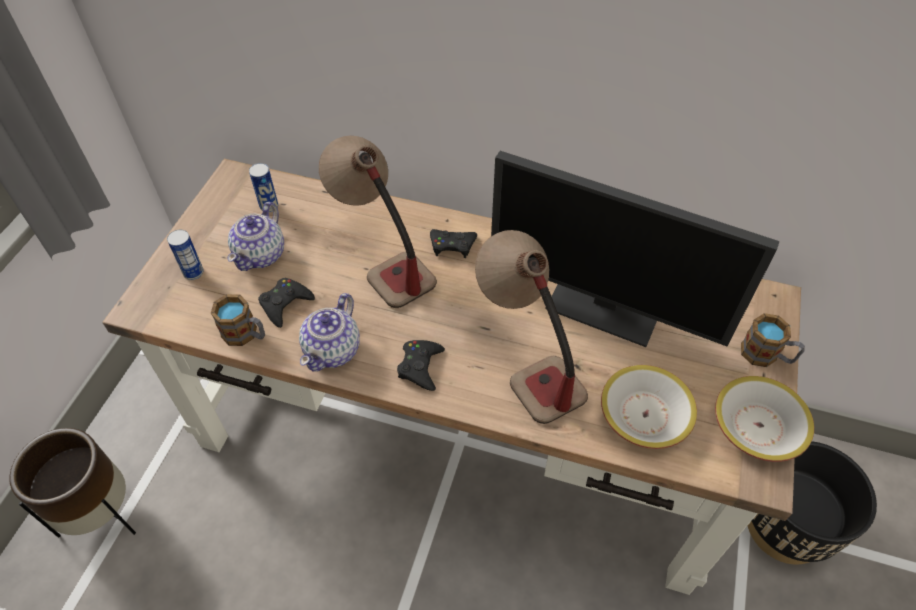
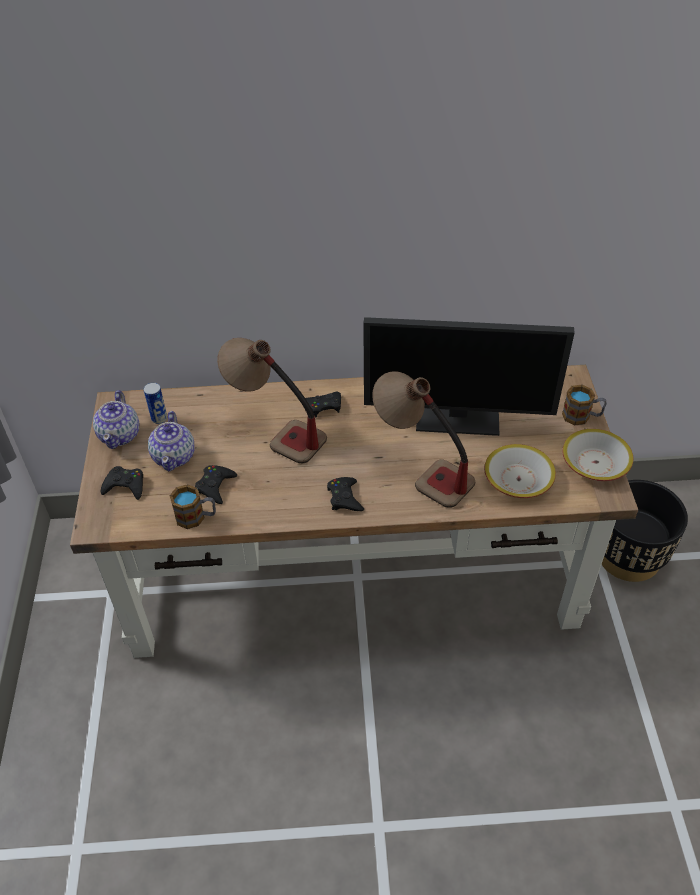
camera: 20 degrees left, 5 degrees down
(102, 513) = (71, 740): brown planter -> none
(193, 273) = (125, 486): can -> black game controller
(333, 350) = (272, 506): teapot -> teapot (120, 435)

